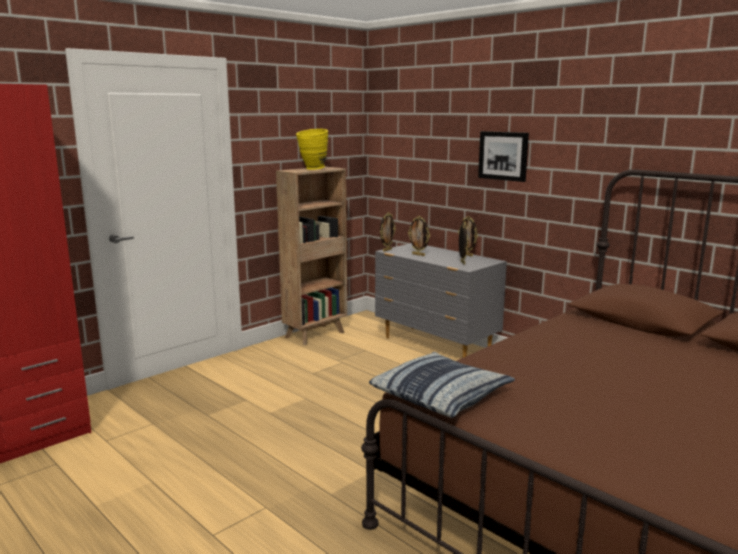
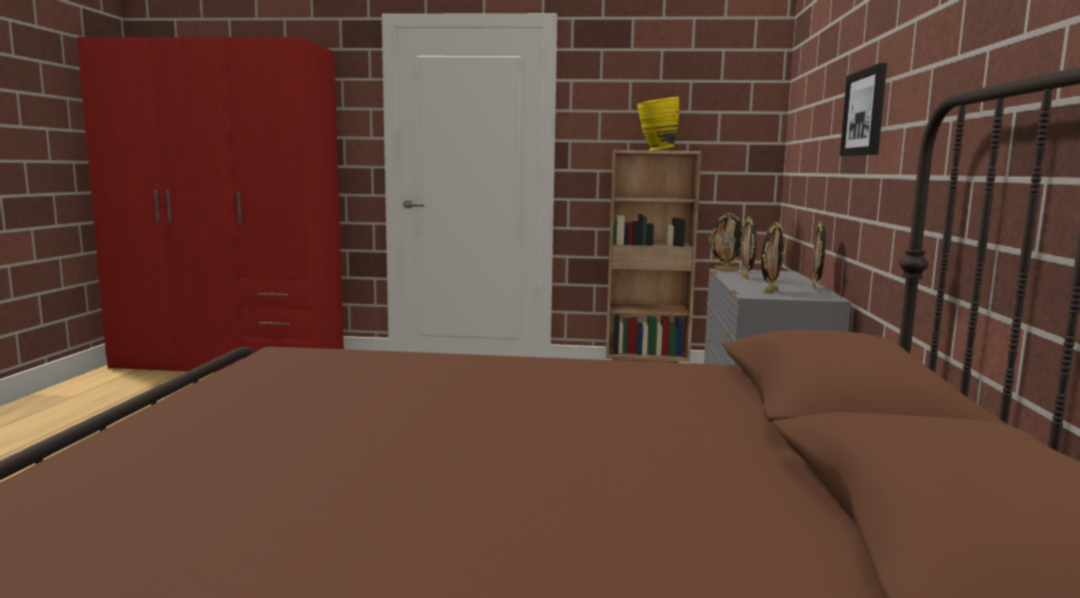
camera: 50 degrees right, 5 degrees down
(441, 395) = (281, 359): pillow -> none

